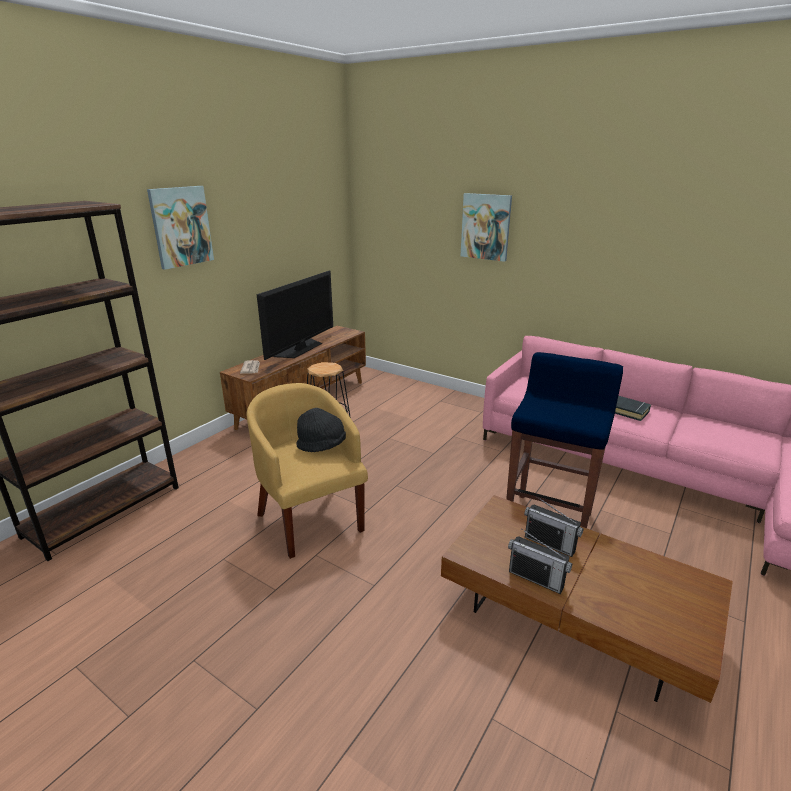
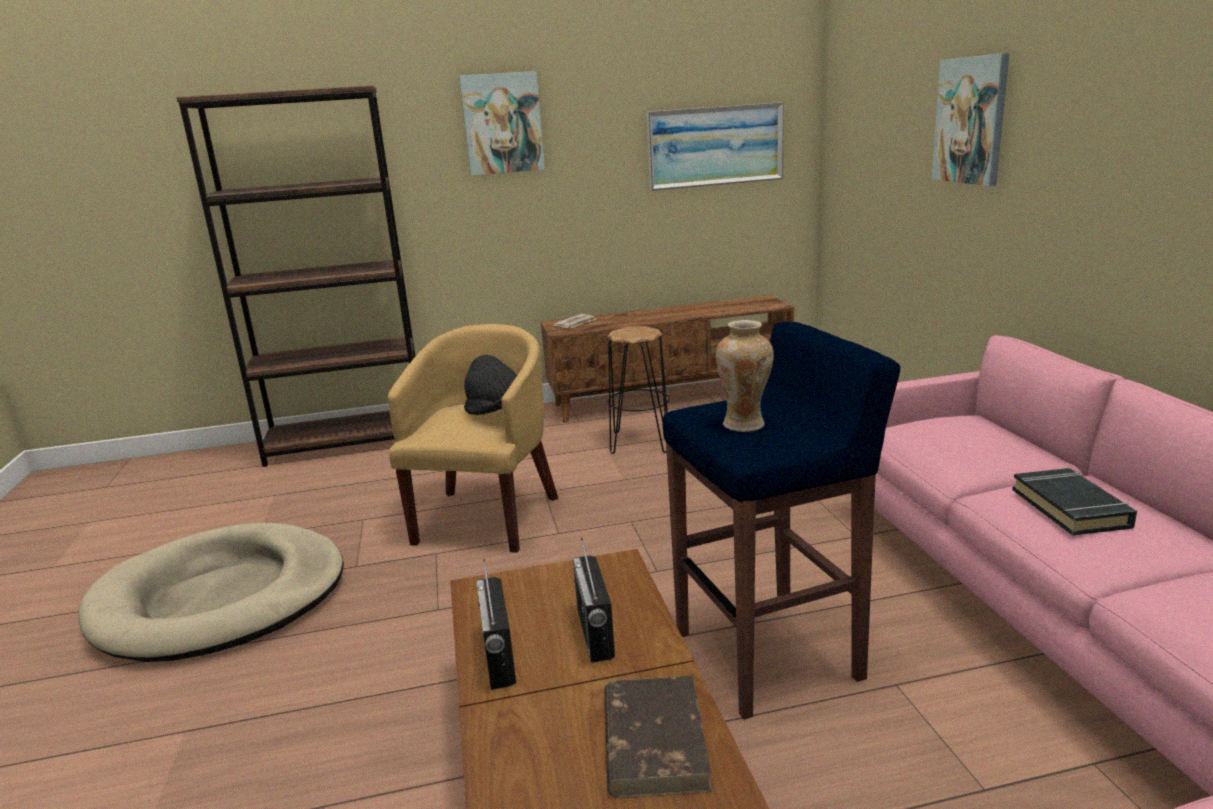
camera: 45 degrees right, 5 degrees down
(207, 667) = (221, 598): none -> beige dog bed
(300, 349) = (669, 313): television -> none
(304, 235) = (715, 146): none -> picture
(562, 411) = (745, 425): none -> vase
(643, 572) = (654, 740): none -> brown book

